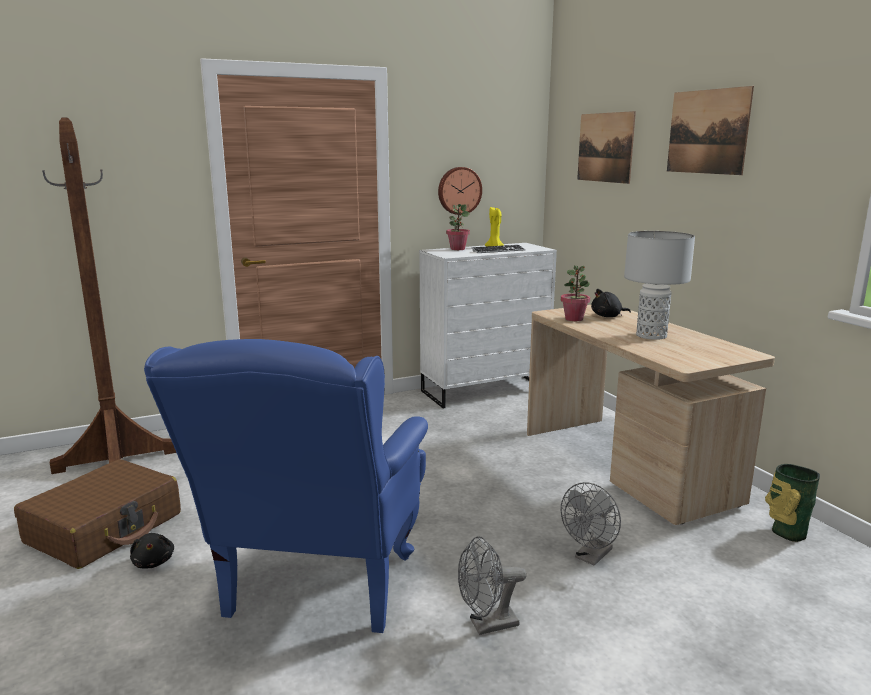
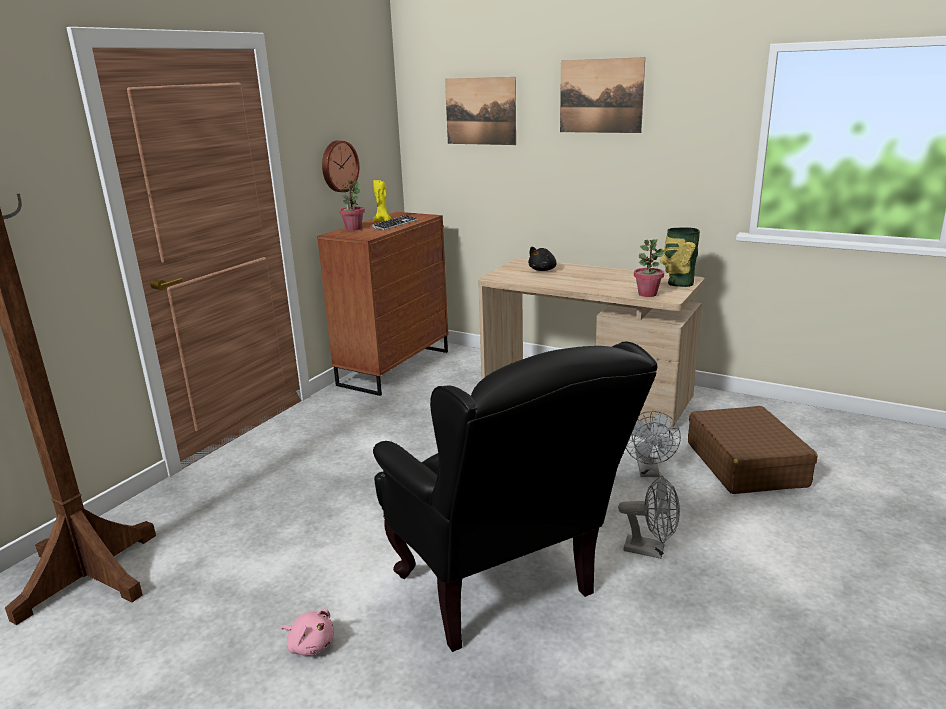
camera: 35 degrees left, 5 degrees up
(105, 528) = (198, 643): brown suitcase -> brown suitcase (745, 464)
(153, 562) = (310, 644): black plush toy -> pink plush toy
(313, 598) = (505, 597): blue armchair -> black armchair
(484, 390) = (394, 367): white dresser -> brown dresser
(487, 625) = (651, 550): grey fan -> grey fan turned 105 degrees counterclockwise
(574, 319) = (524, 278): potted plant -> potted plant (647, 294)
(650, 335) = (603, 279): white table lamp -> none
(786, 532) = (730, 407): vase -> vase (678, 283)

